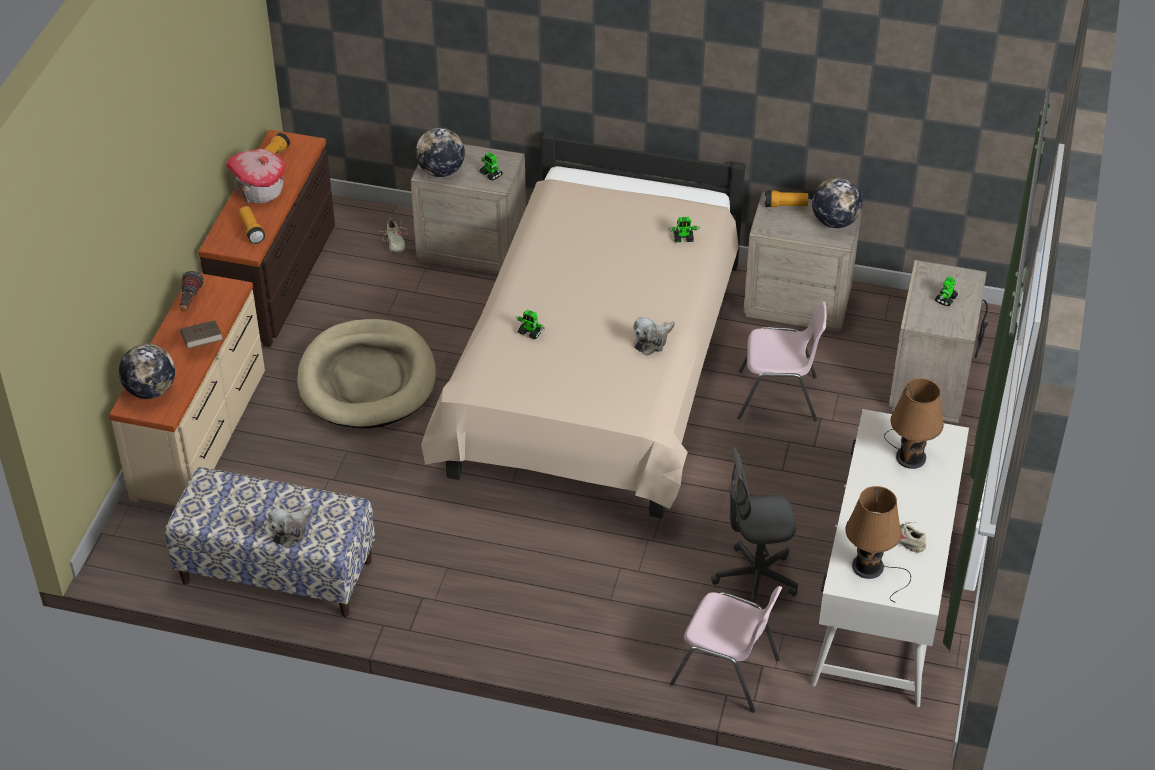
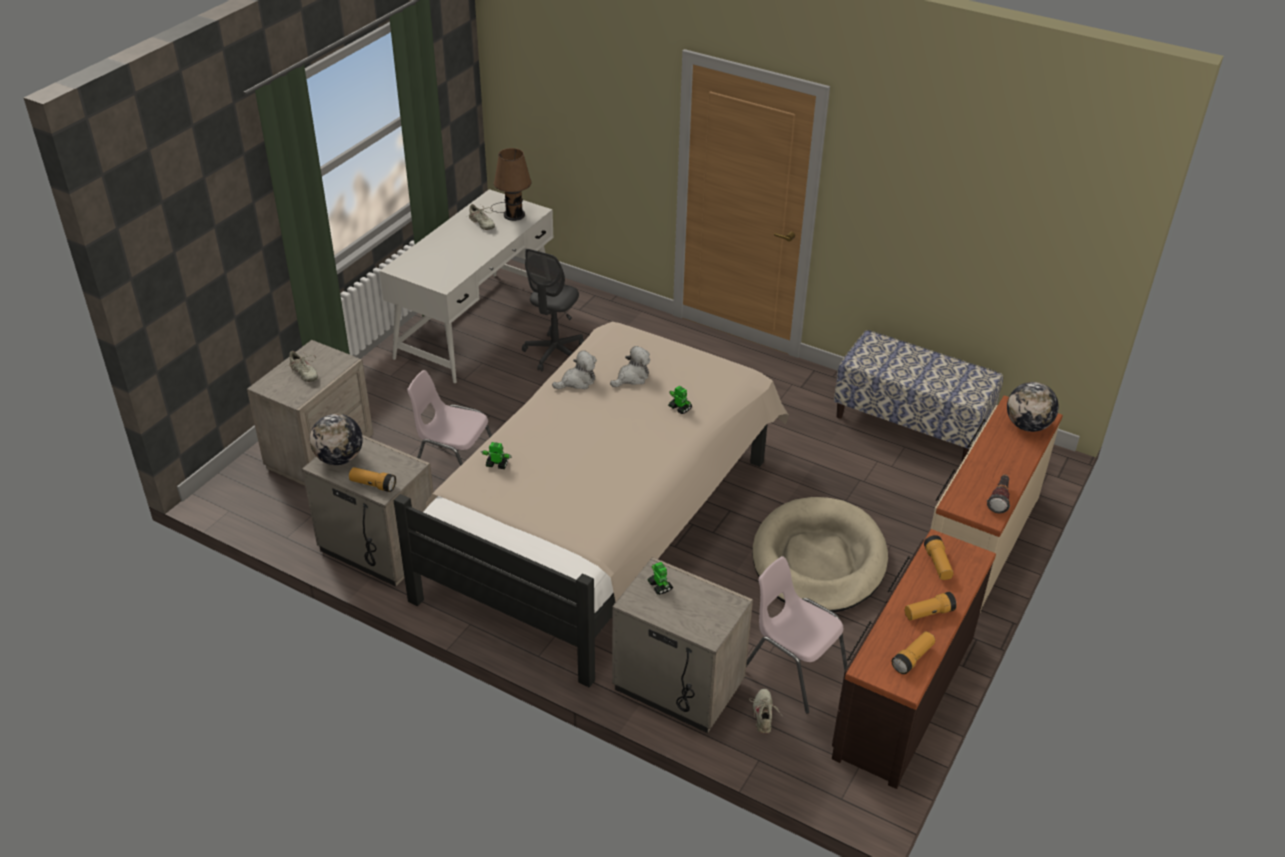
camera: 165 degrees left, 5 degrees down
(202, 343) = (983, 457): brown book -> none
(260, 190) = (928, 613): toy house -> flashlight
(291, 531) = (903, 354): plush toy -> plush toy (632, 377)
(441, 171) = (715, 602): globe -> none
(726, 672) = (604, 310): pink chair -> pink chair (792, 669)
(755, 579) = (554, 353): grey office chair -> grey office chair turned 105 degrees clockwise
(909, 455) = (436, 263): brown table lamp -> none
(945, 299) = (303, 373): toy robot -> beige shoe

